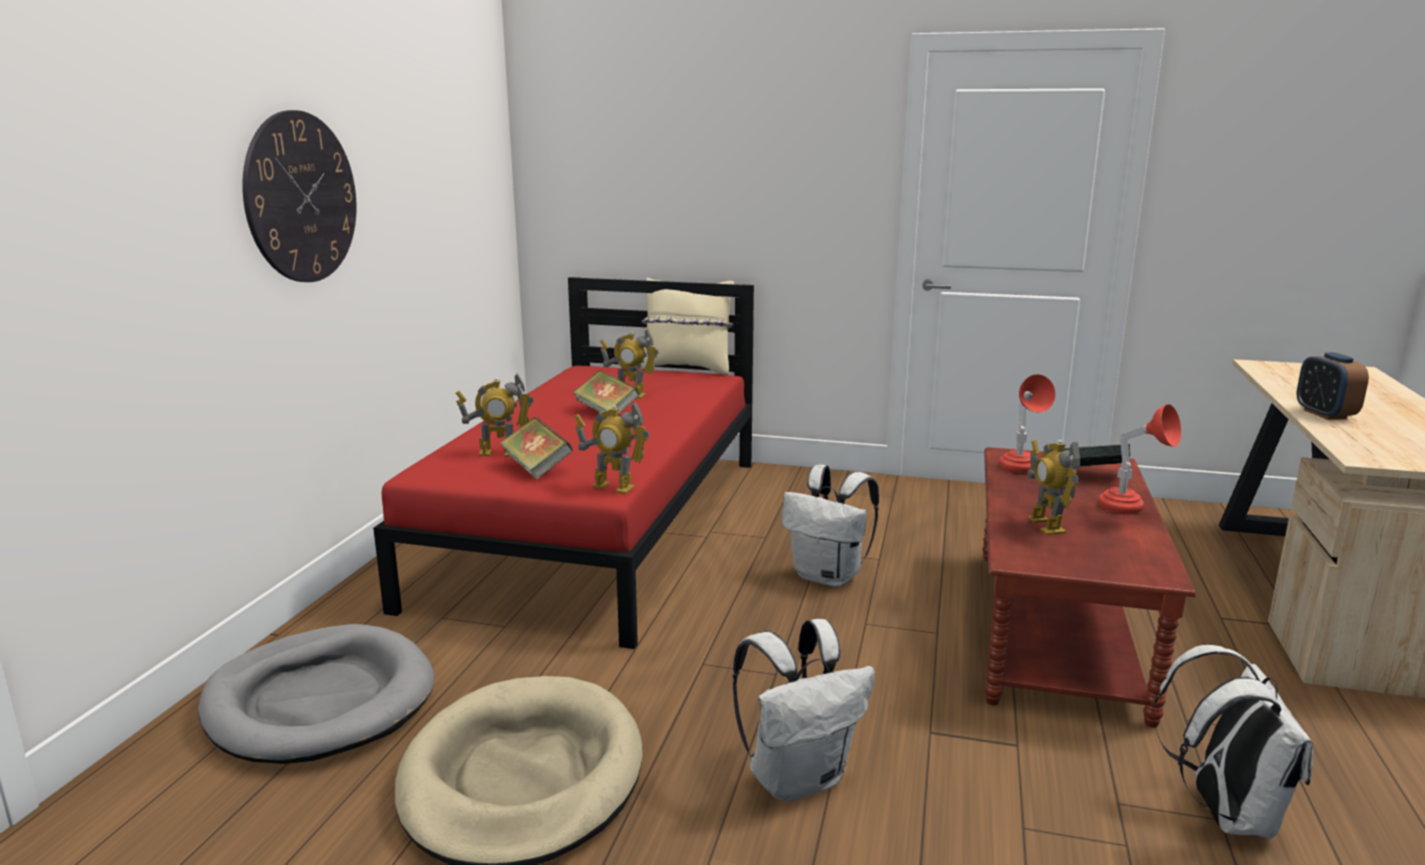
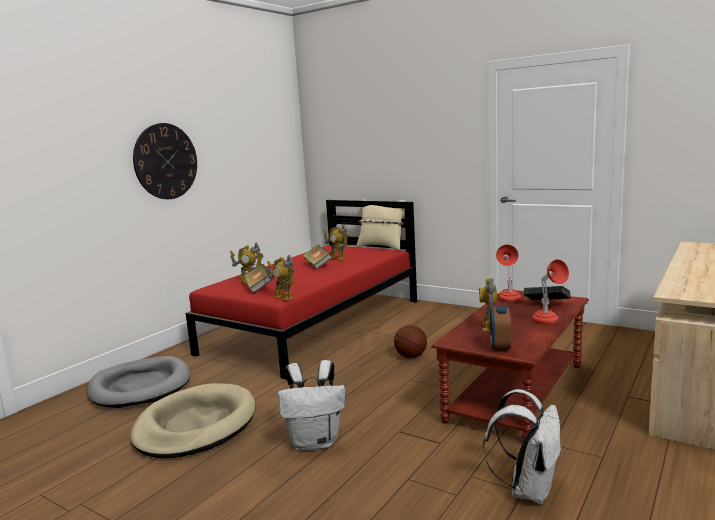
camera: 20 degrees right, 5 degrees down
(829, 577) = (411, 356): white backpack -> basketball
(1325, 414) = (689, 271): alarm clock -> alarm clock (500, 346)

